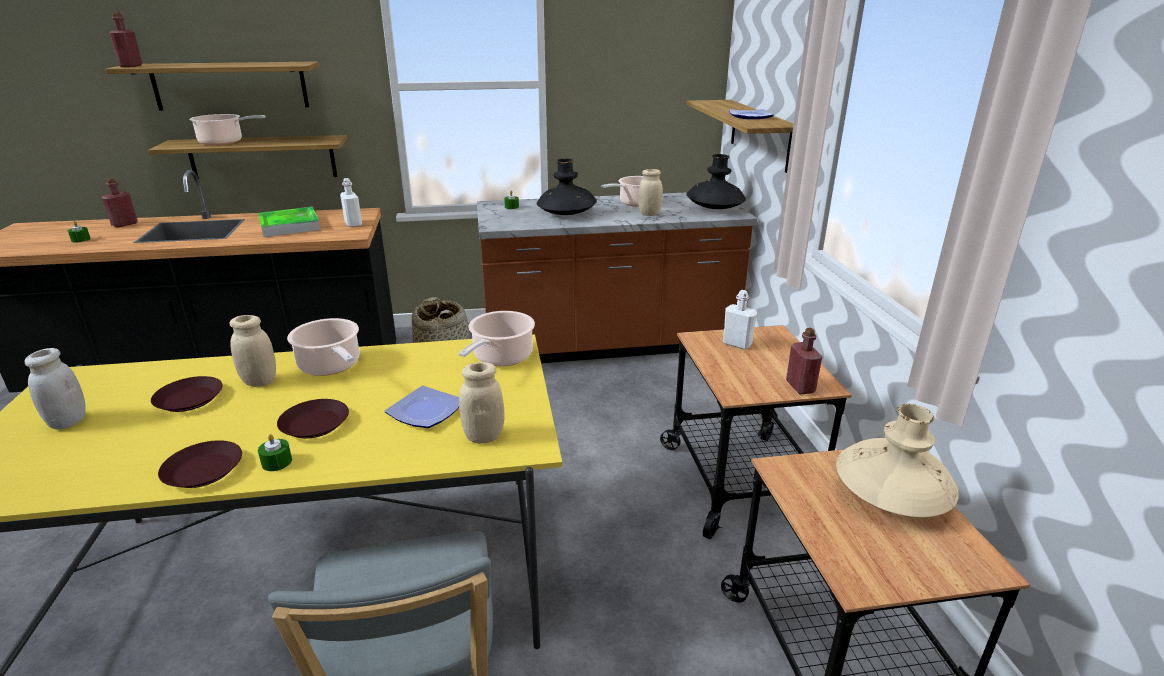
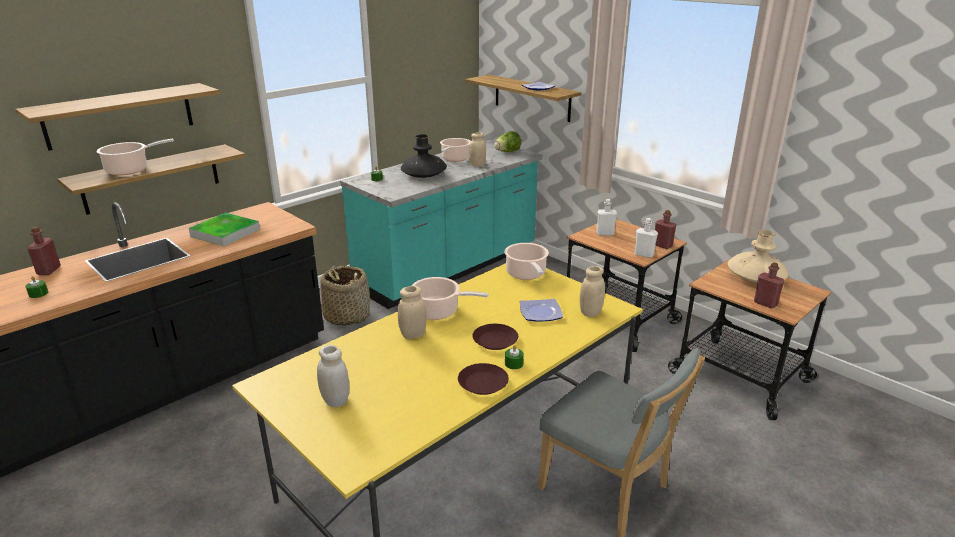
camera: 35 degrees left, 0 degrees up
(131, 66) = (42, 111): red bottle -> red bottle (765, 303)
(188, 399) = (389, 359): brown plate -> none
(353, 224) = (278, 219): white bottle -> white bottle (644, 254)
(608, 345) = (449, 269): brown counter -> turquoise counter
(714, 207) = (507, 152): black vase -> lettuce

